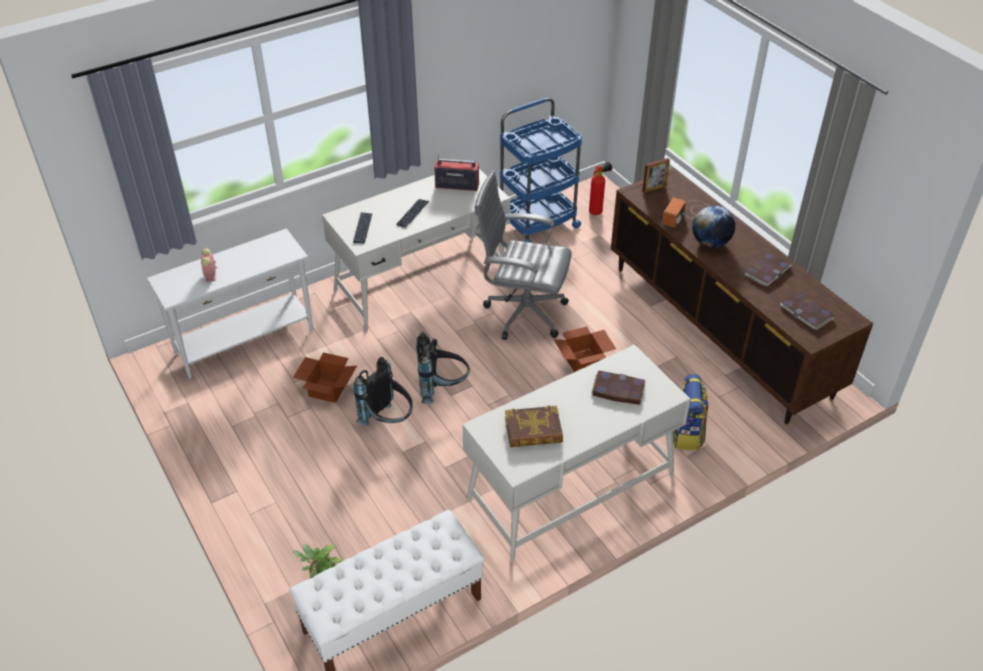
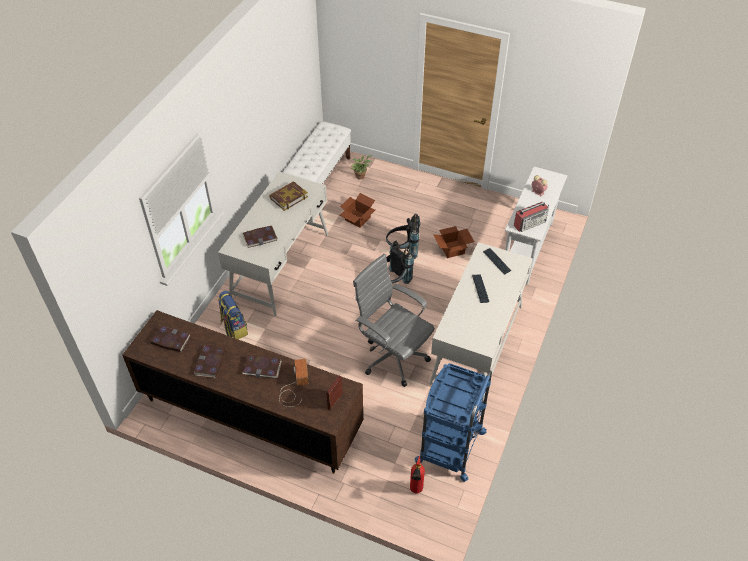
camera: 145 degrees right, 5 degrees up
(456, 185) = (478, 328): radio -> radio (530, 223)
(521, 313) = (392, 357): grey office chair -> grey office chair turned 120 degrees counterclockwise
(584, 361) = (325, 343): cardboard box -> cardboard box (357, 219)
(710, 243) = (262, 367): globe -> book

